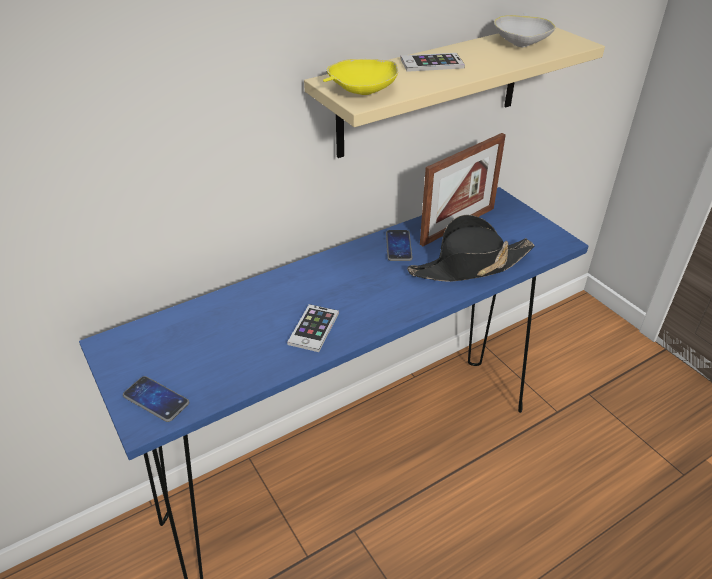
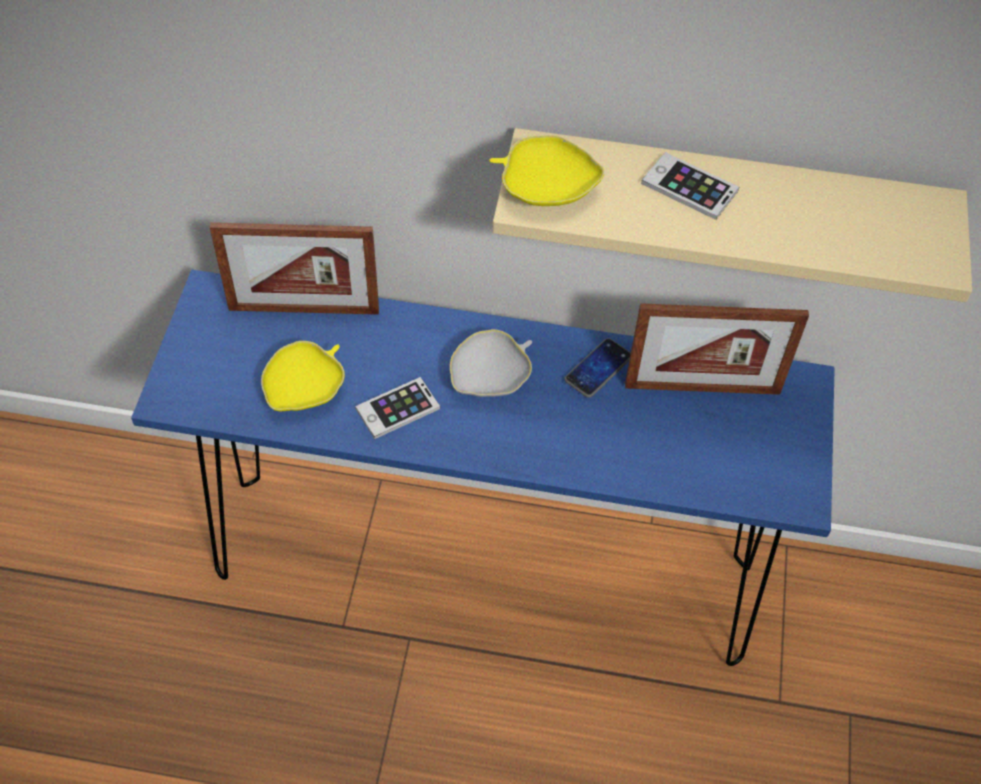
camera: 40 degrees right, 15 degrees up
(156, 399) = (195, 383): phone -> none
(190, 316) = (304, 310): none -> picture frame
(241, 355) = (305, 389): none -> yellow bowl
(470, 265) = (646, 452): black hat -> none
(521, 42) = (862, 215): white bowl -> white bowl (490, 377)

